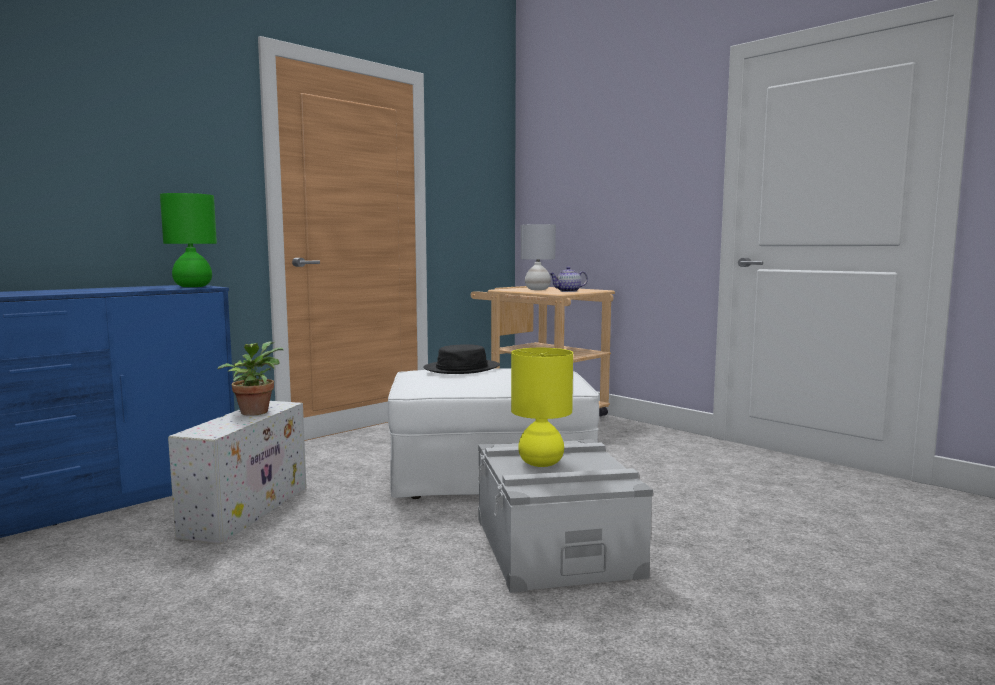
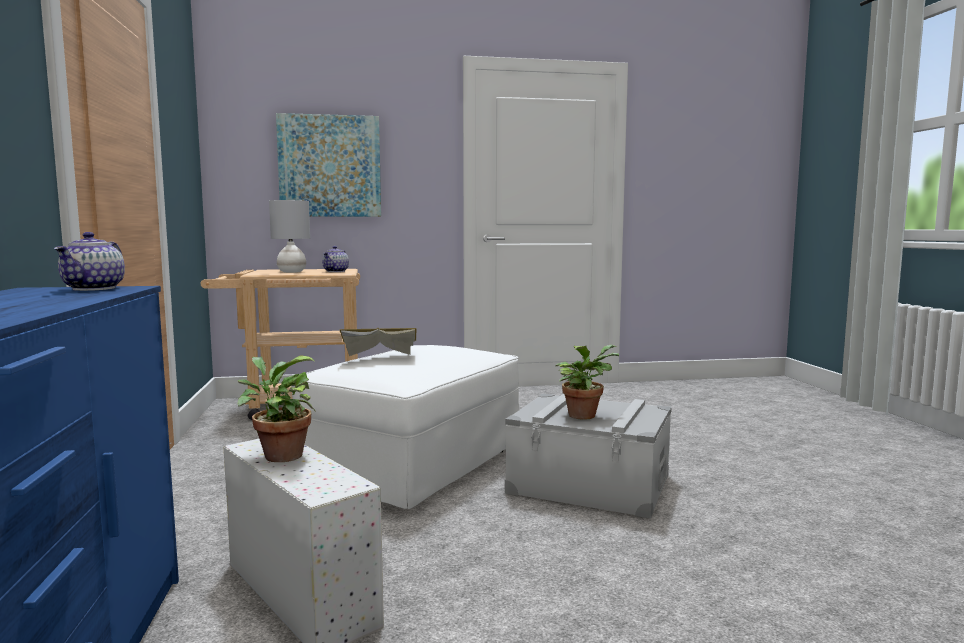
camera: 55 degrees left, 0 degrees up
(193, 286) = (95, 289): green table lamp -> teapot
(461, 368) = (379, 358): black hat -> book
(541, 463) = (583, 414): yellow table lamp -> potted plant
(600, 189) = (330, 166): none -> picture

